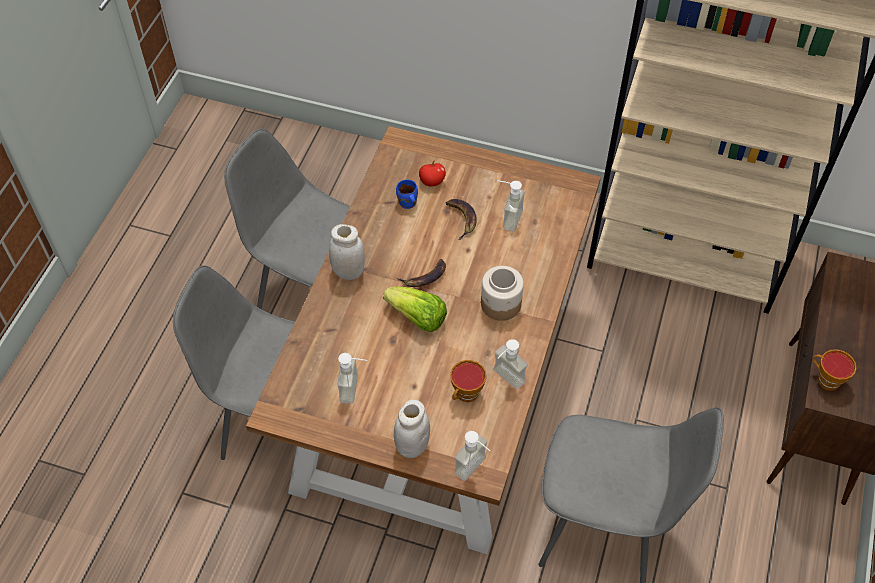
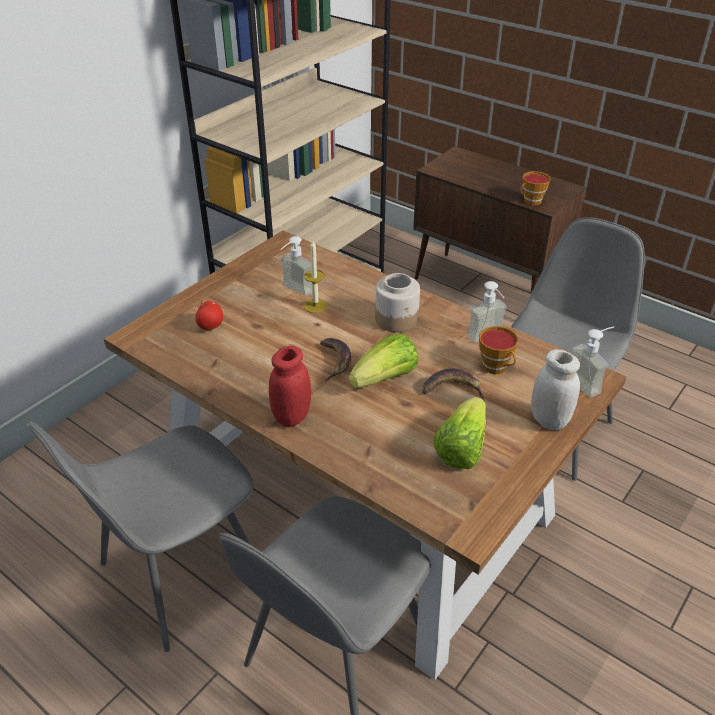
camera: 70 degrees left, 15 degrees down
(348, 271) = (292, 416): white jar -> red jar
(356, 389) = (461, 448): soap dispenser -> lettuce
(407, 204) = (227, 350): blue mug -> none
(462, 219) = (275, 318): banana -> banana (452, 388)
(492, 240) = (315, 306): none -> candle

